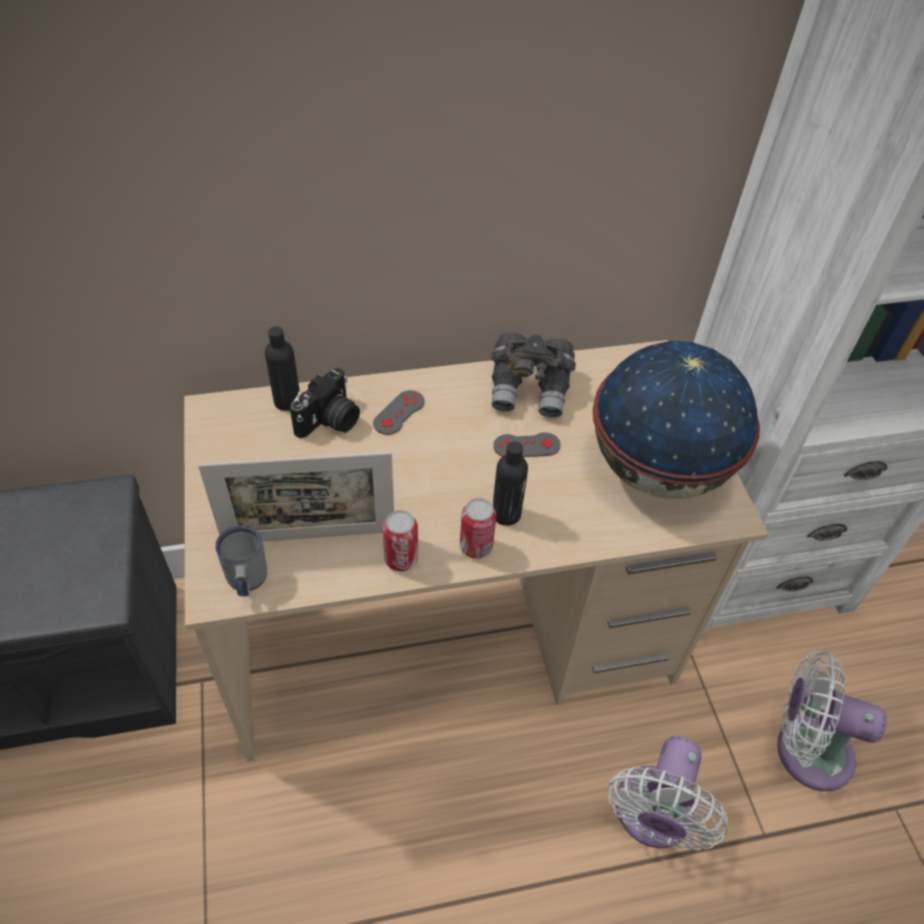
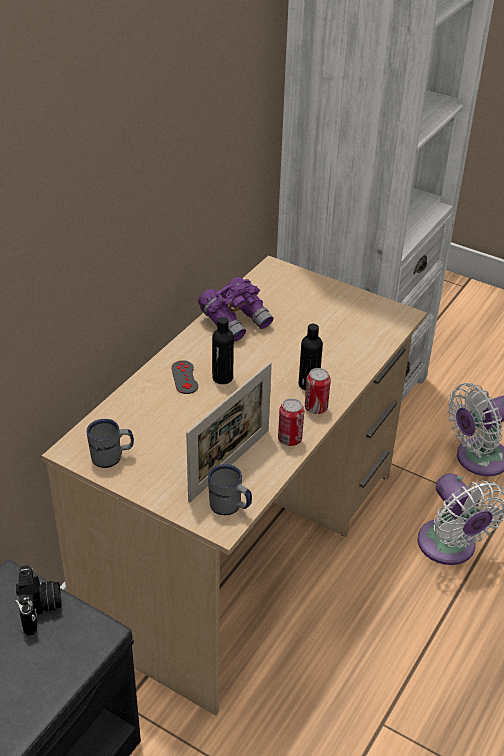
camera: 45 degrees left, 10 degrees down
(228, 443) = (112, 458): none -> grey mug
(287, 401) = (112, 414): black bottle -> black bottle (222, 378)
(330, 421) = (153, 407): camera -> camera (40, 608)
(526, 445) = (273, 348): grey game controller -> none
(530, 389) = (236, 321): grey binoculars -> purple binoculars
(656, 470) = (347, 318): globe -> none

